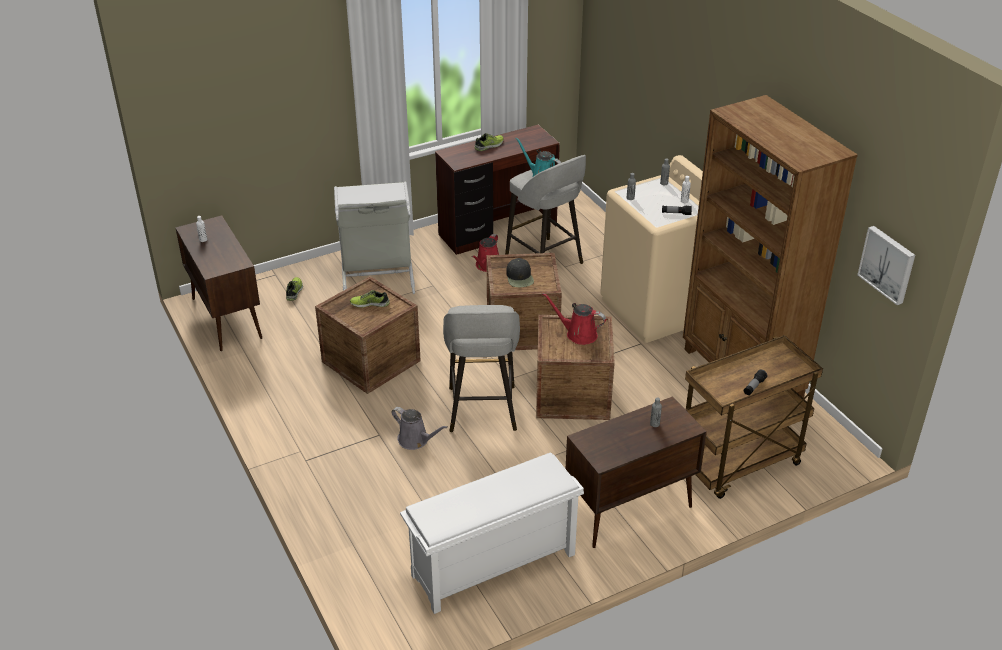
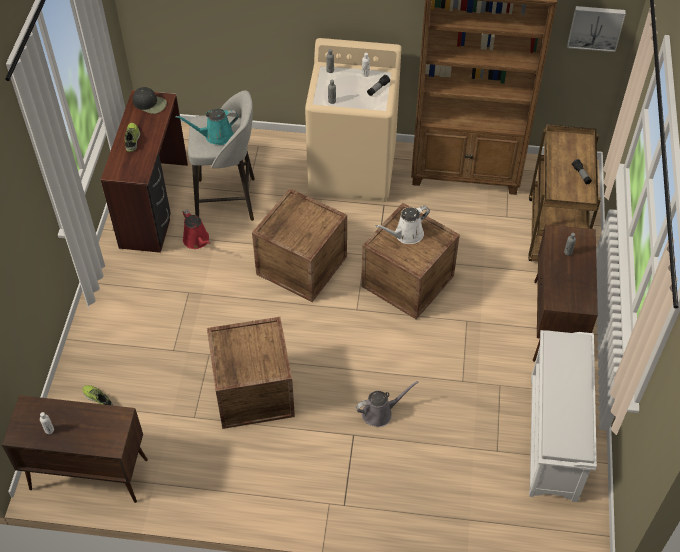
camera: 55 degrees left, 15 degrees up
(370, 303) = (246, 348): shoe -> none
(377, 275) = (135, 323): grey laundry basket -> none
(482, 411) = (380, 349): grey stool -> none
(520, 277) = (301, 228): black cap -> black cap (150, 103)
(578, 334) = (406, 235): red watering can -> white watering can

